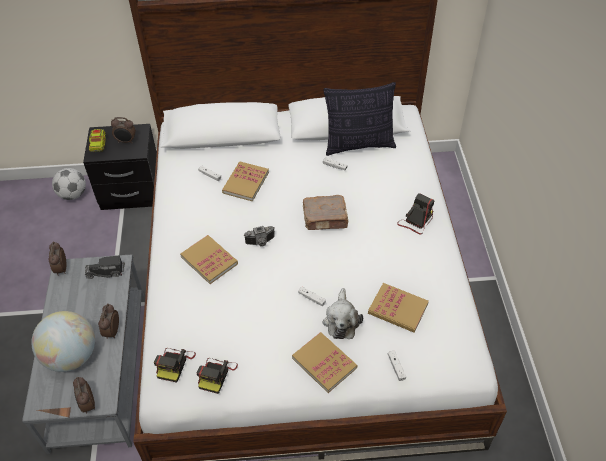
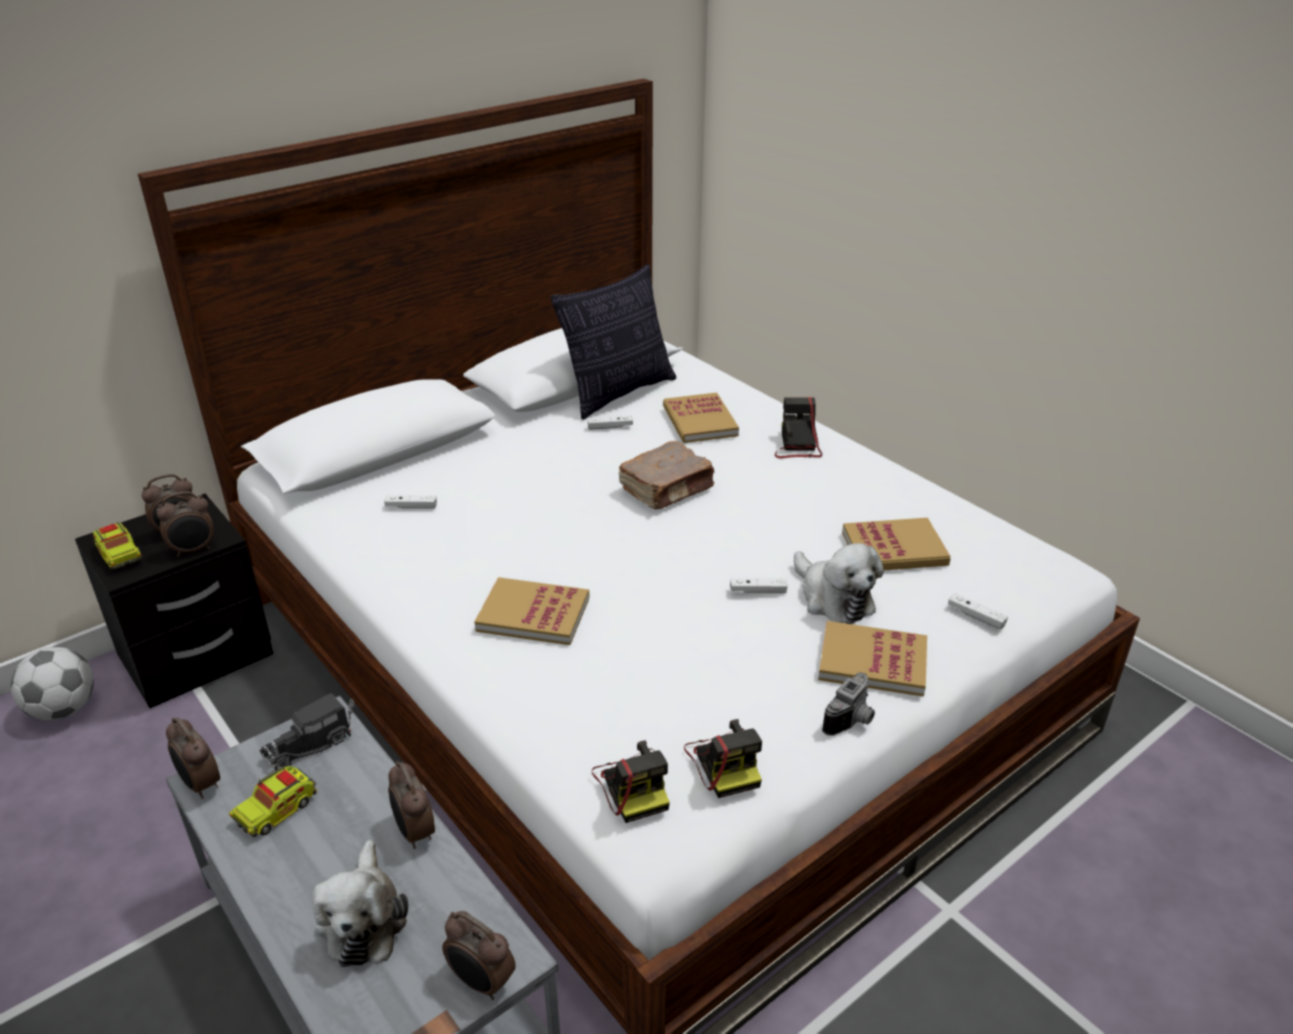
camera: 35 degrees left, 15 degrees down
(71, 356) = (364, 919): globe -> plush toy
(76, 294) = (277, 810): none -> toy truck
(125, 154) = (193, 550): none -> alarm clock
(245, 182) = (486, 494): book -> book (700, 421)
(261, 243) = (598, 556): camera -> camera (853, 720)

